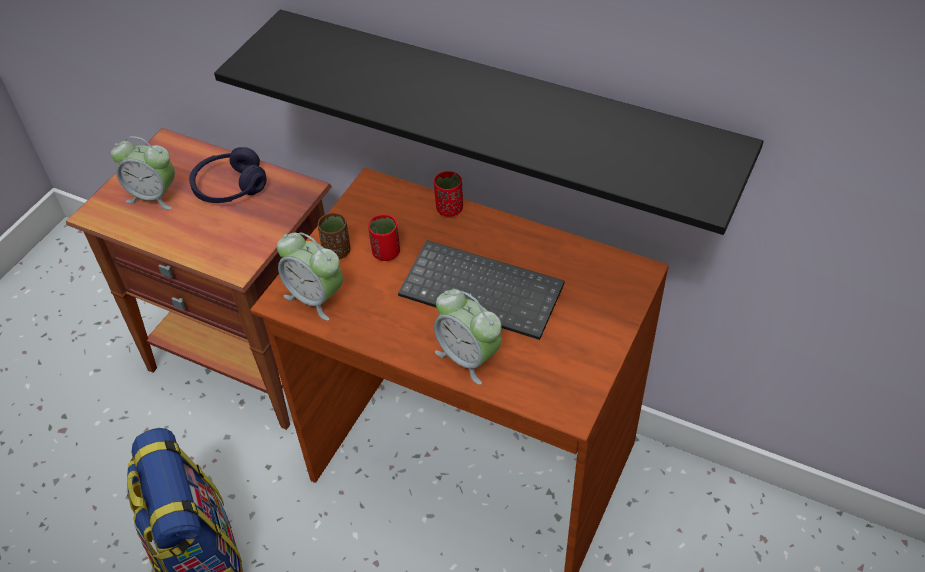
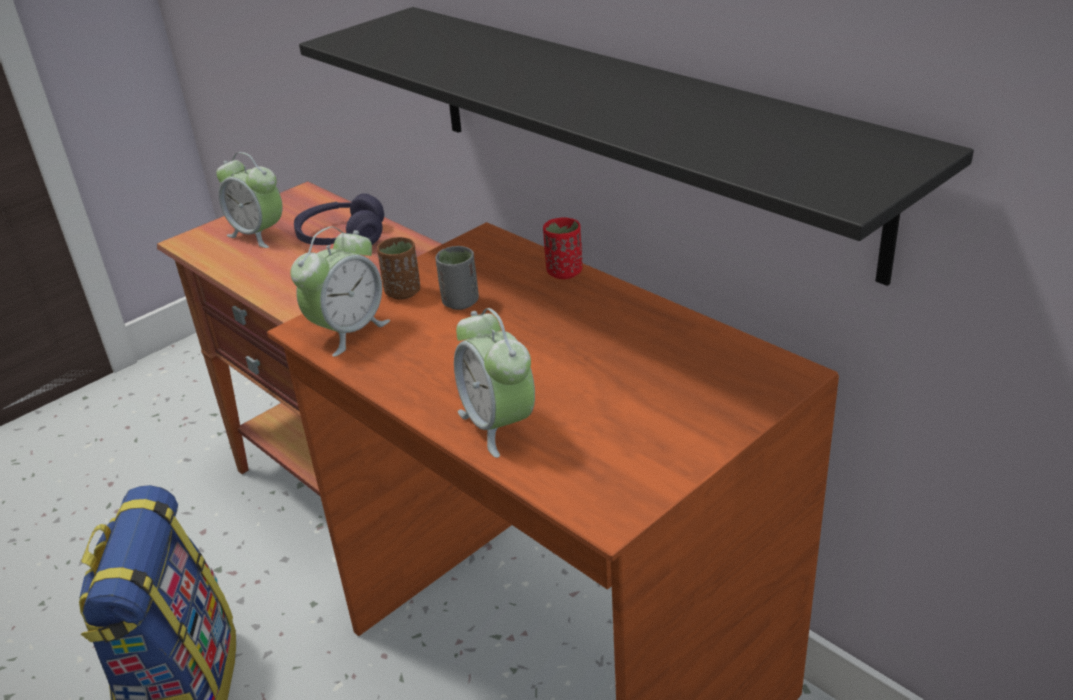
camera: 20 degrees right, 15 degrees down
(315, 298) = (348, 332): alarm clock -> alarm clock turned 105 degrees counterclockwise
(386, 253) = (460, 302): red cup -> grey cup
(484, 290) = (561, 358): keyboard -> none

